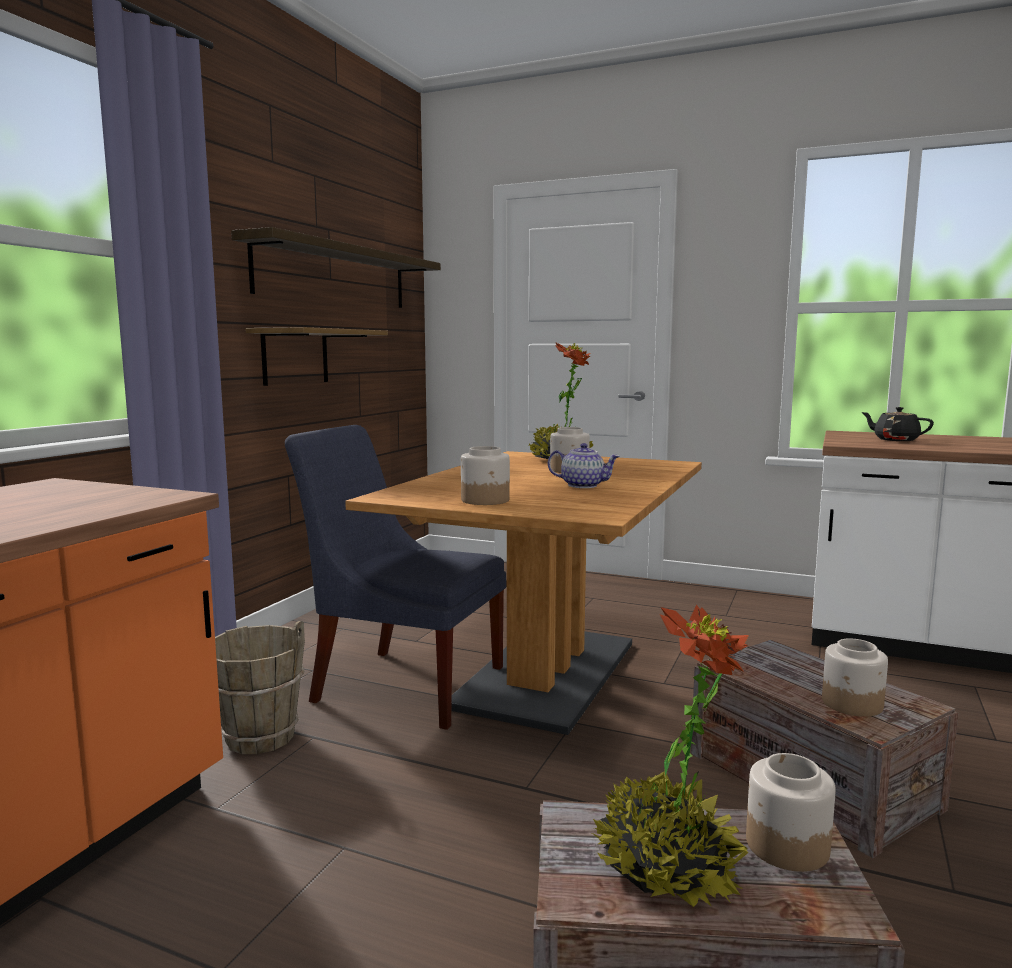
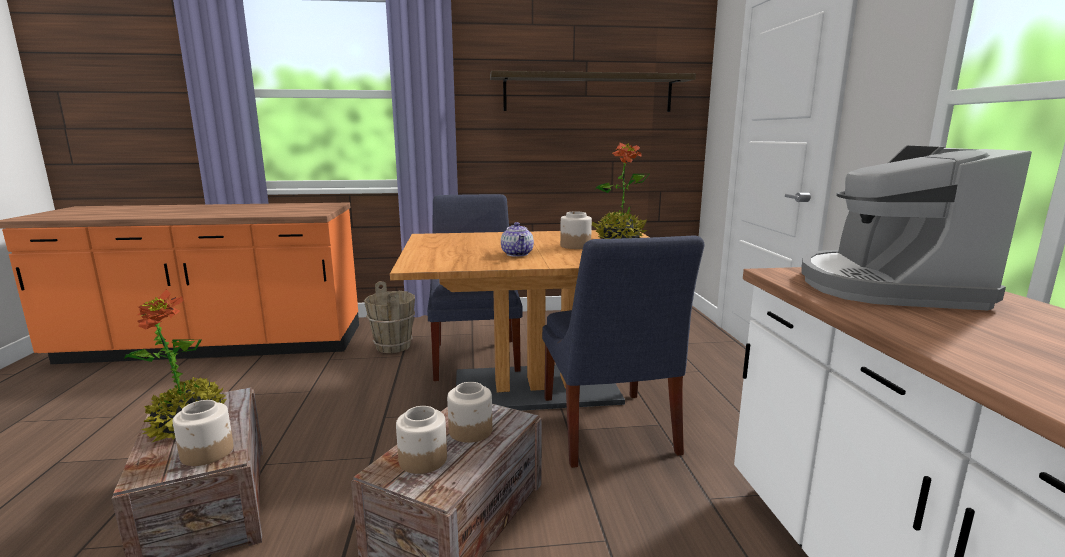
camera: 60 degrees right, 5 degrees up
(295, 356) = (542, 149): shelf -> none
(485, 500) = (437, 247): jar -> jar (470, 431)
(680, 666) = (608, 431): none -> blue chair
(895, 440) = (885, 286): black teapot -> coffee machine

